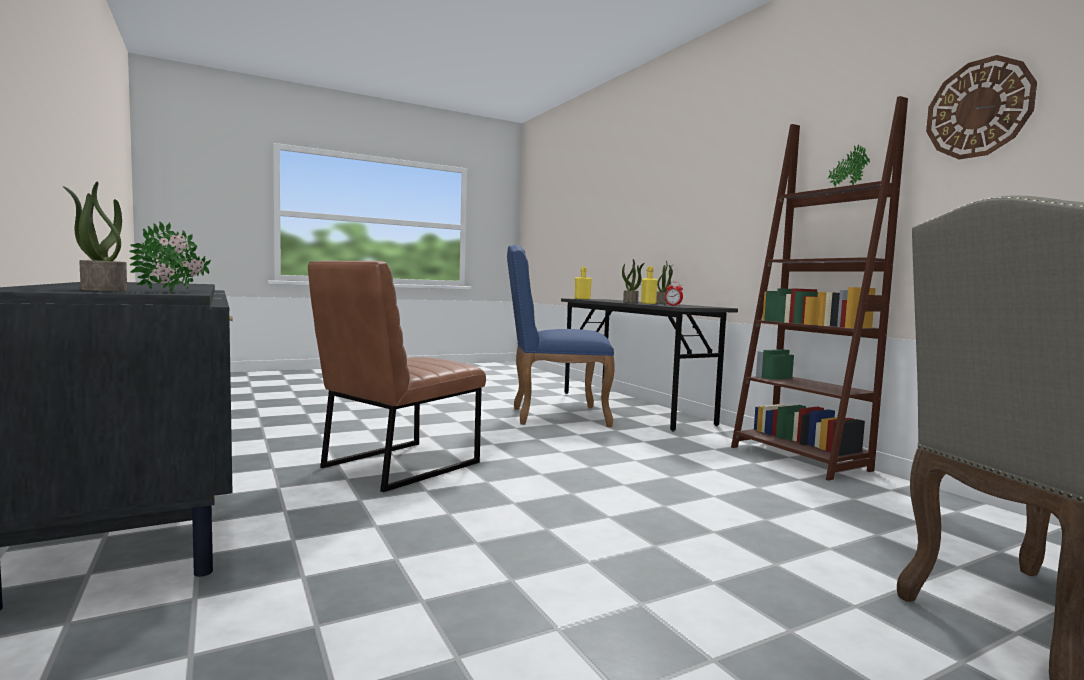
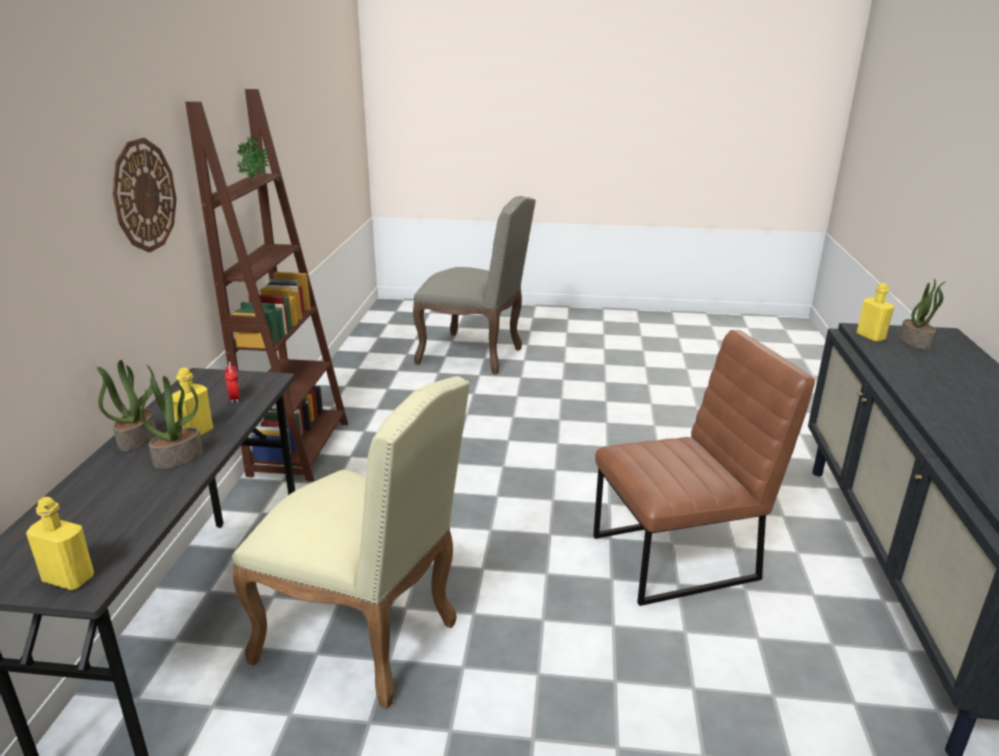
camera: 145 degrees left, 20 degrees up
(176, 292) = (870, 337): potted plant -> yellow bottle
(556, 416) = (364, 638): blue chair -> beige chair
(978, 109) = (268, 107): wall clock -> wall clock (144, 195)

